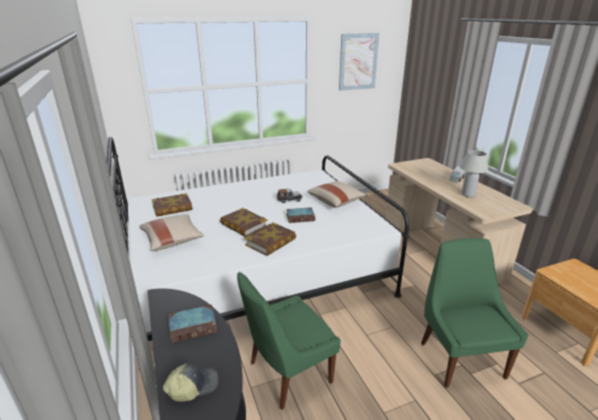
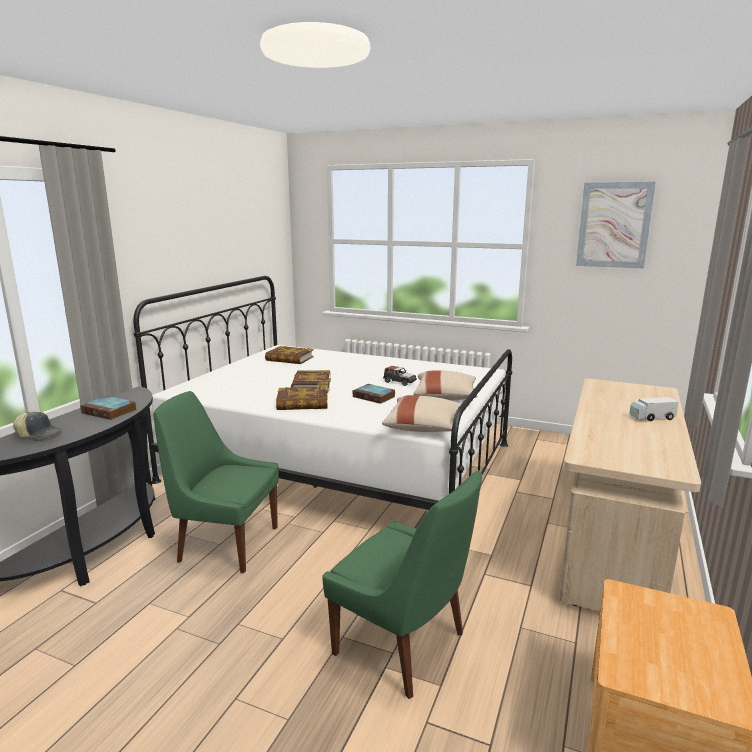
camera: 45 degrees right, 10 degrees down
(172, 240) = (241, 377): beige pillow -> beige pillow (423, 427)
(460, 357) = (404, 646): green chair -> green chair turned 90 degrees clockwise
(468, 194) = (620, 435): white table lamp -> none

